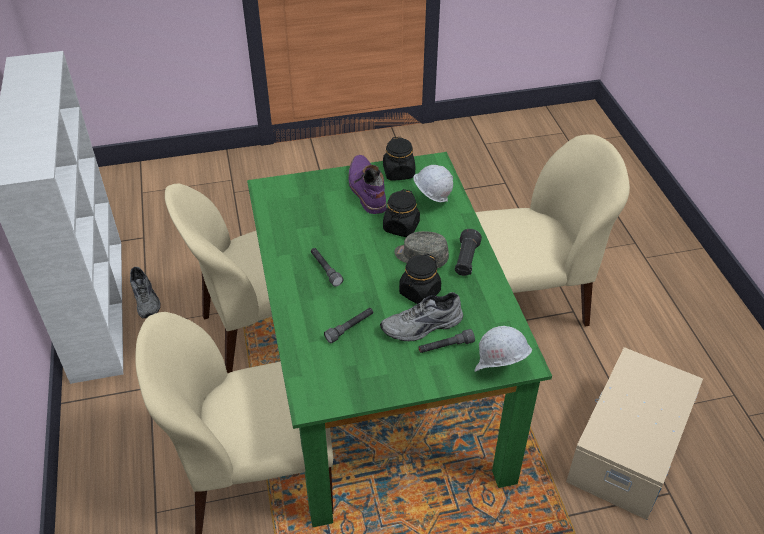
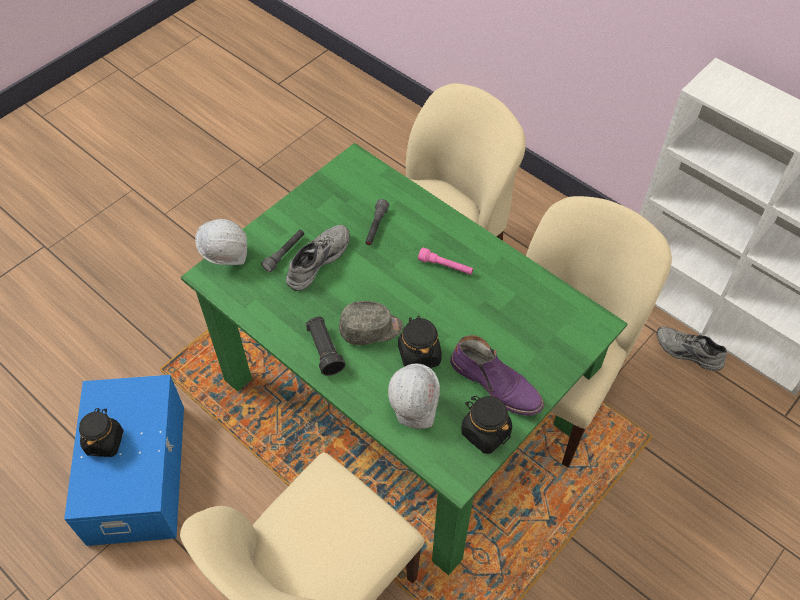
camera: 145 degrees right, 10 degrees up
(325, 270) = (445, 266): grey flashlight -> pink flashlight
(419, 292) = (343, 291): black jar -> black jar (104, 442)
(626, 448) = (139, 472): beige storage box -> blue storage box

